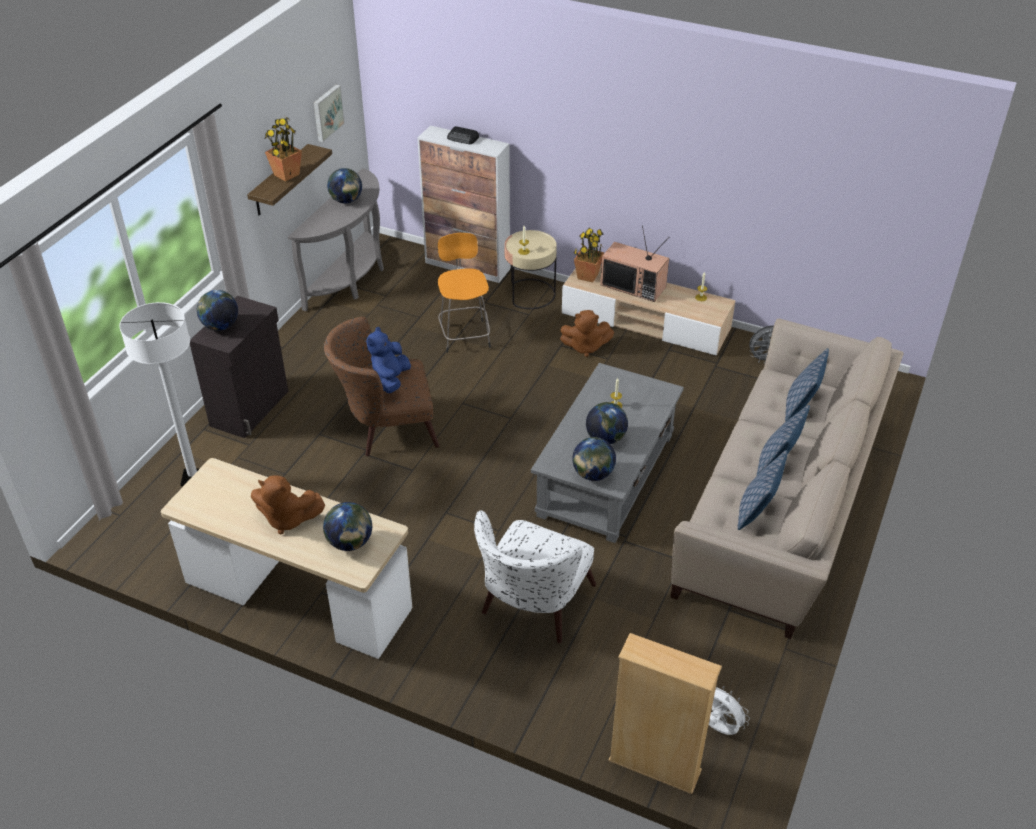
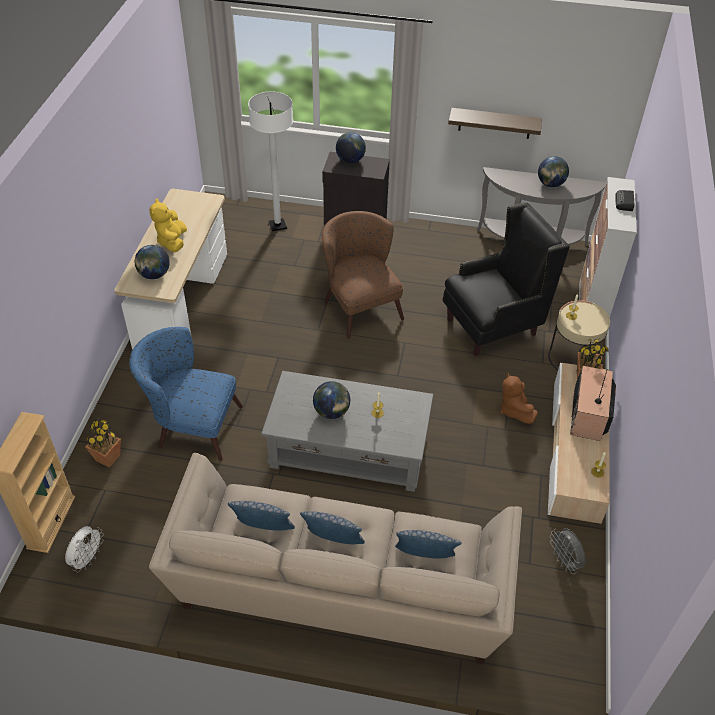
camera: 75 degrees right, 5 degrees up
(286, 175) = (488, 118): potted plant -> potted plant (107, 458)
(287, 519) = (172, 242): brown plush toy -> yellow plush toy
(327, 112) = (579, 110): picture -> none
(390, 380) = (362, 272): blue plush toy -> none
(464, 335) = (492, 326): orange stool -> black armchair
(532, 607) = (191, 425): white armchair -> blue armchair
(593, 474) = (285, 410): globe -> none

